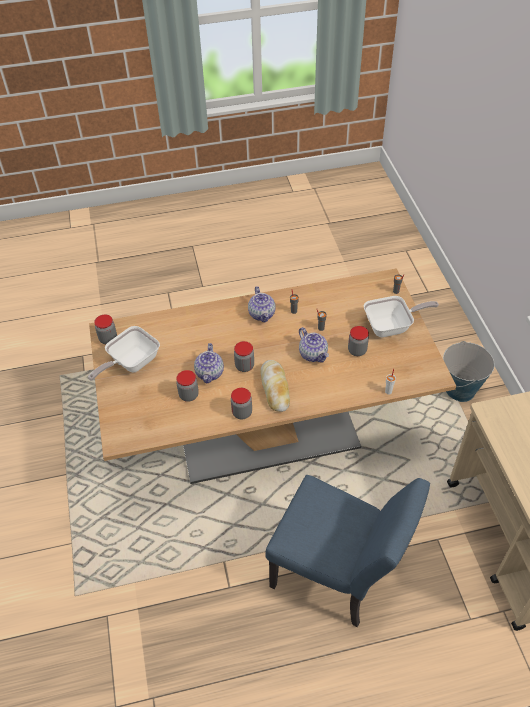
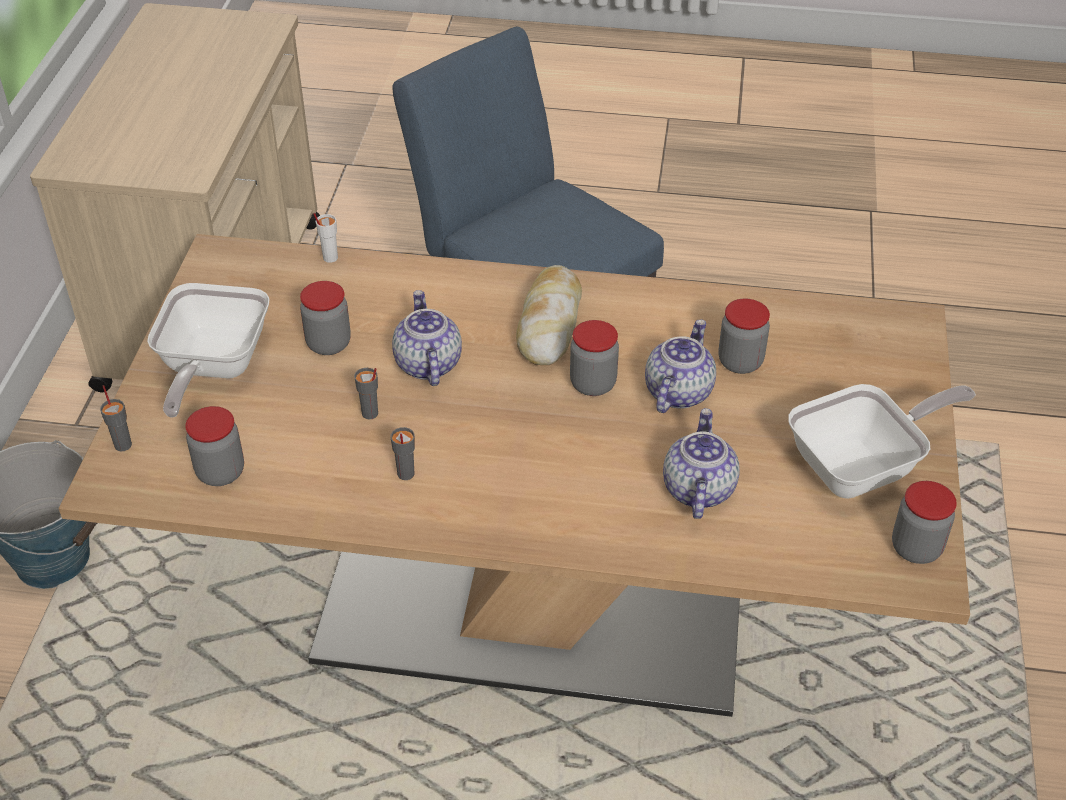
camera: 160 degrees left, 5 degrees down
(242, 412) = (639, 301): jar -> jar (220, 472)
(262, 314) = (488, 490): teapot -> teapot (697, 489)
(391, 327) = (212, 368): frying pan -> frying pan turned 90 degrees counterclockwise

